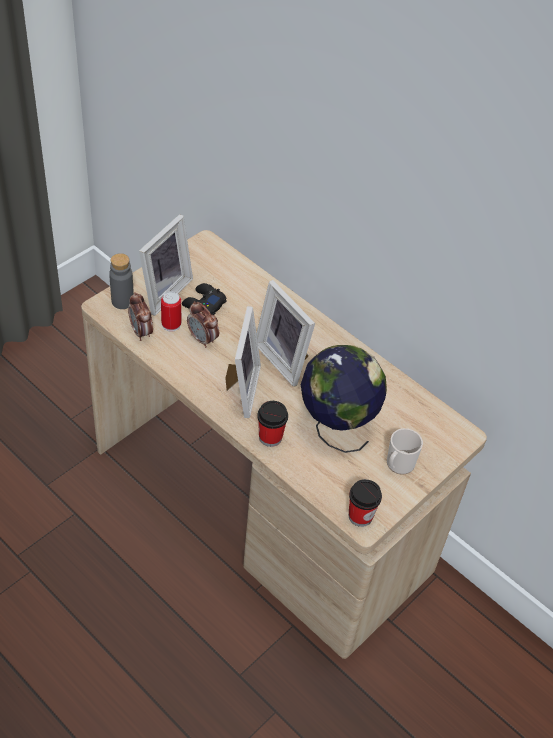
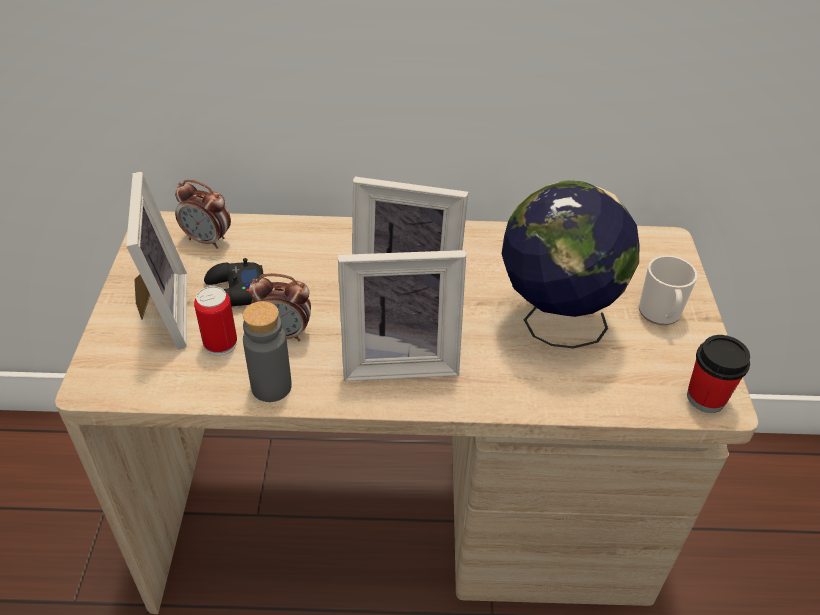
camera: 40 degrees left, 5 degrees down
(122, 301) = (117, 360): grey bottle -> grey bottle (271, 387)
(141, 332) = (190, 380): alarm clock -> alarm clock (208, 240)
(239, 389) = (399, 360): picture frame -> picture frame turned 120 degrees clockwise
(270, 437) = (504, 387): cup -> none

